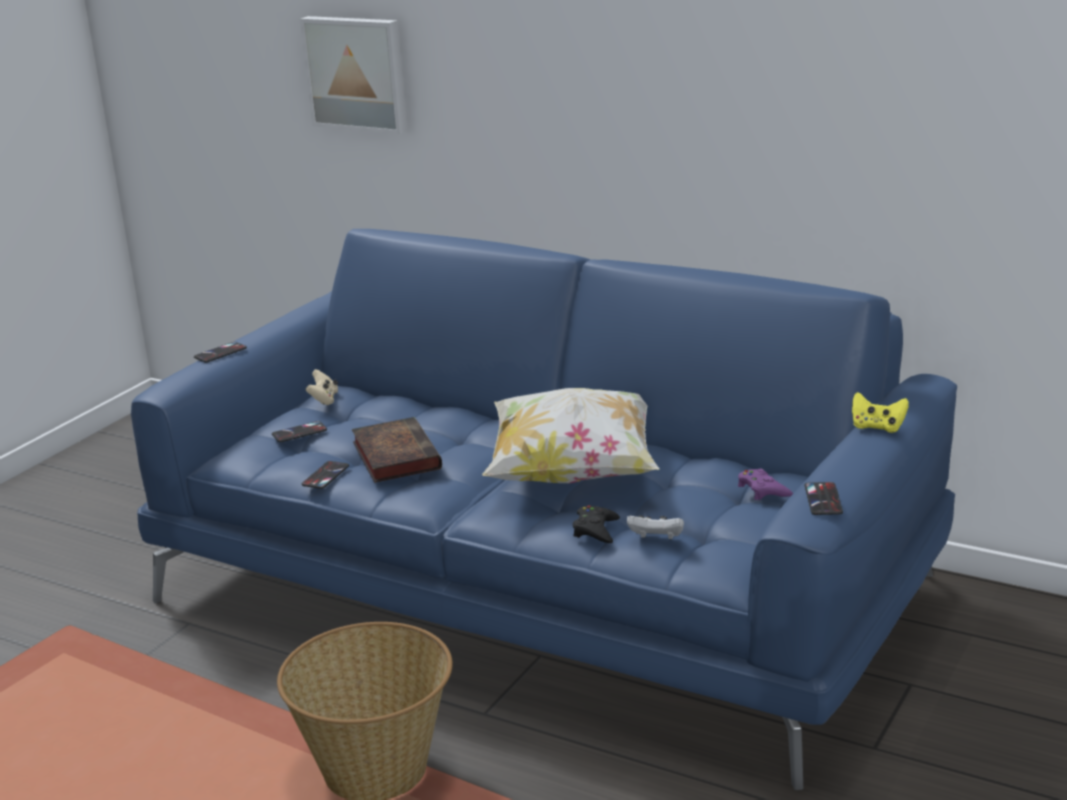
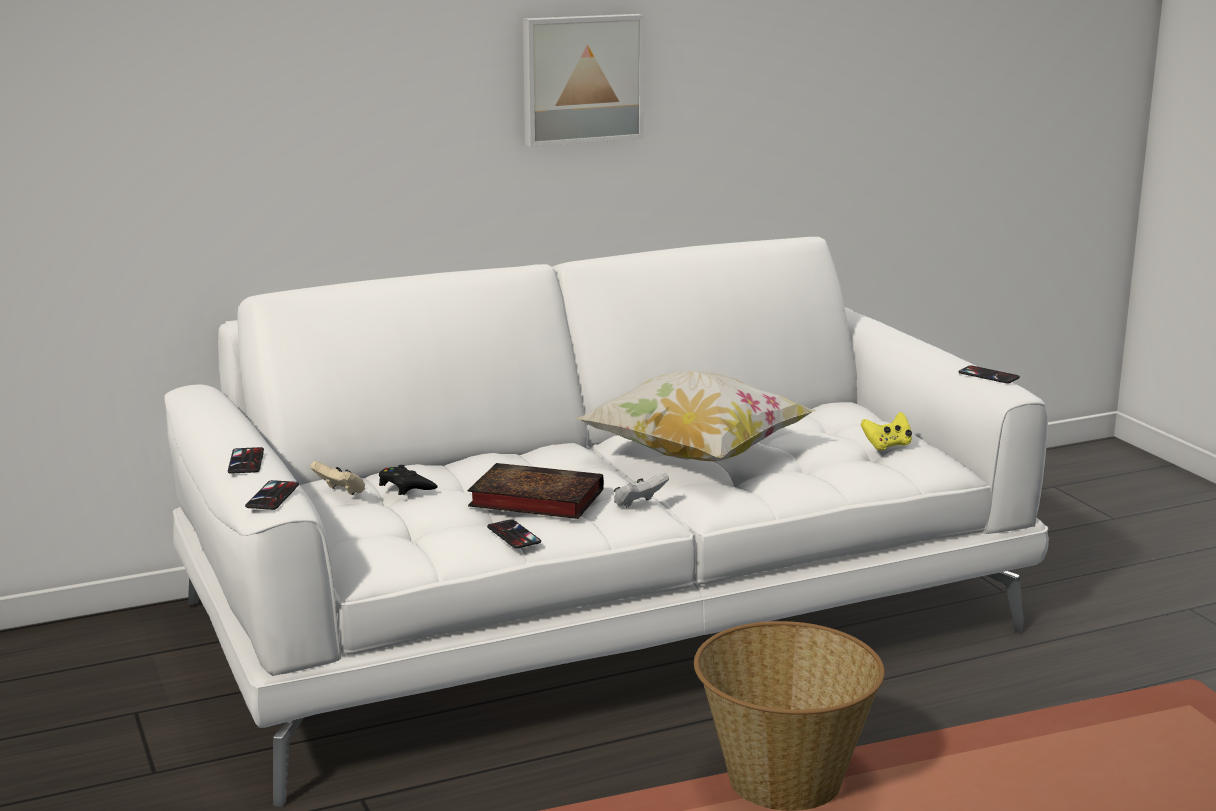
camera: 55 degrees left, 5 degrees down
(299, 432) = (397, 519): phone -> phone (272, 496)
(357, 73) = (180, 114): picture -> picture (581, 78)
(544, 590) = (608, 618): blue sofa -> white sofa
(596, 530) = (813, 477): black game controller -> black game controller (405, 486)
(656, 539) = (862, 465): white game controller -> white game controller (639, 504)
(763, 490) = (842, 416): purple game controller -> none
(877, 427) = (896, 335): yellow game controller -> yellow game controller (887, 445)

